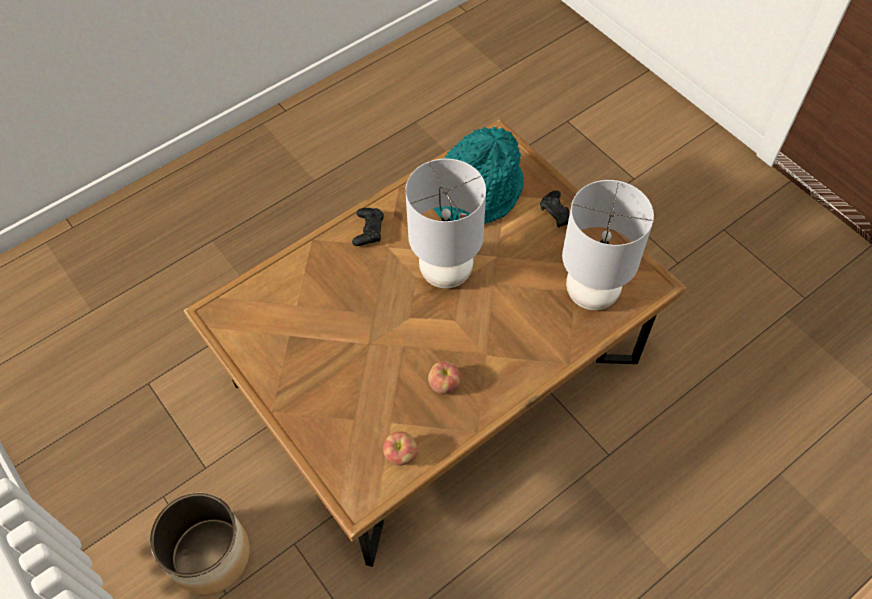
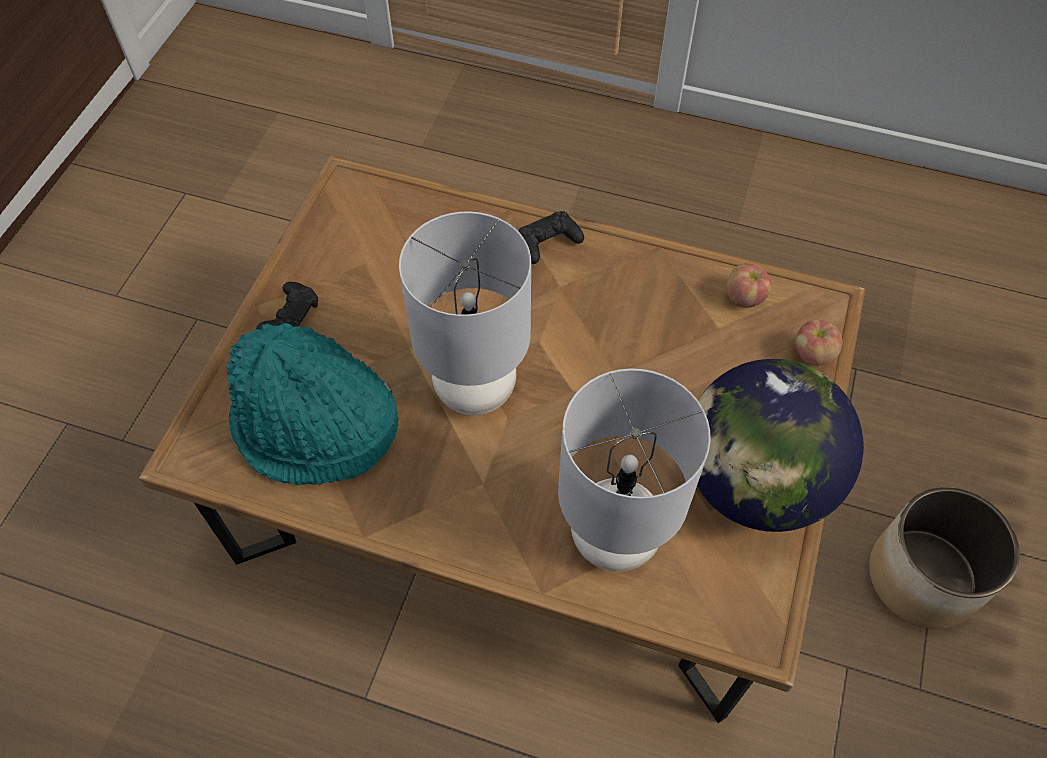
camera: 125 degrees left, 0 degrees up
(284, 367) = (755, 482): none -> globe
(368, 230) = (473, 524): black game controller -> black game controller (548, 242)
(444, 384) = (630, 305): apple -> apple (812, 354)
(591, 293) = (398, 231): grey table lamp -> grey table lamp (614, 538)

